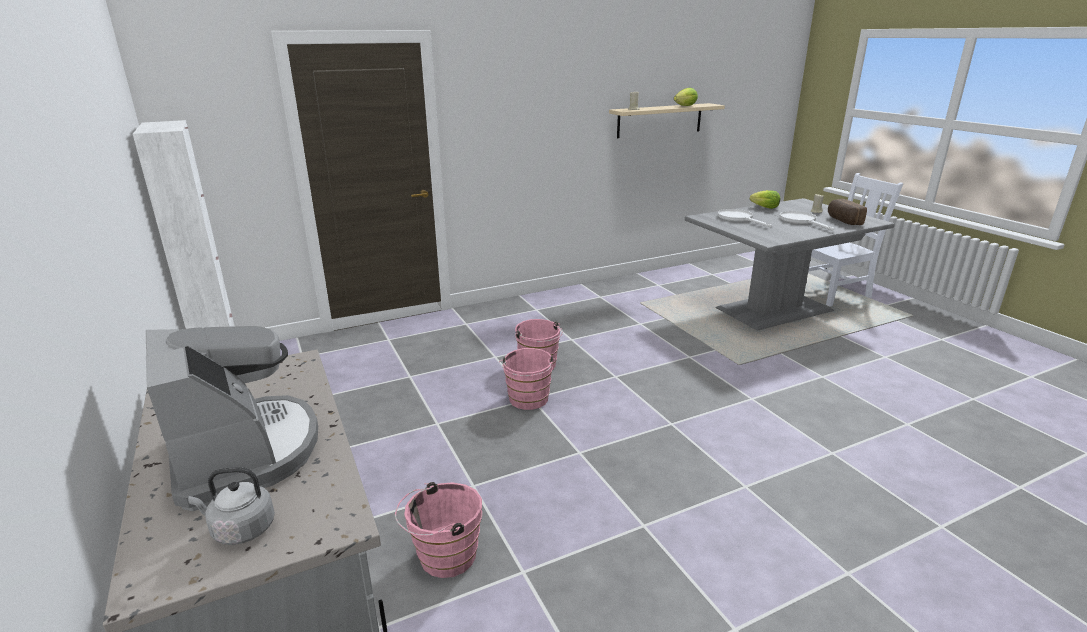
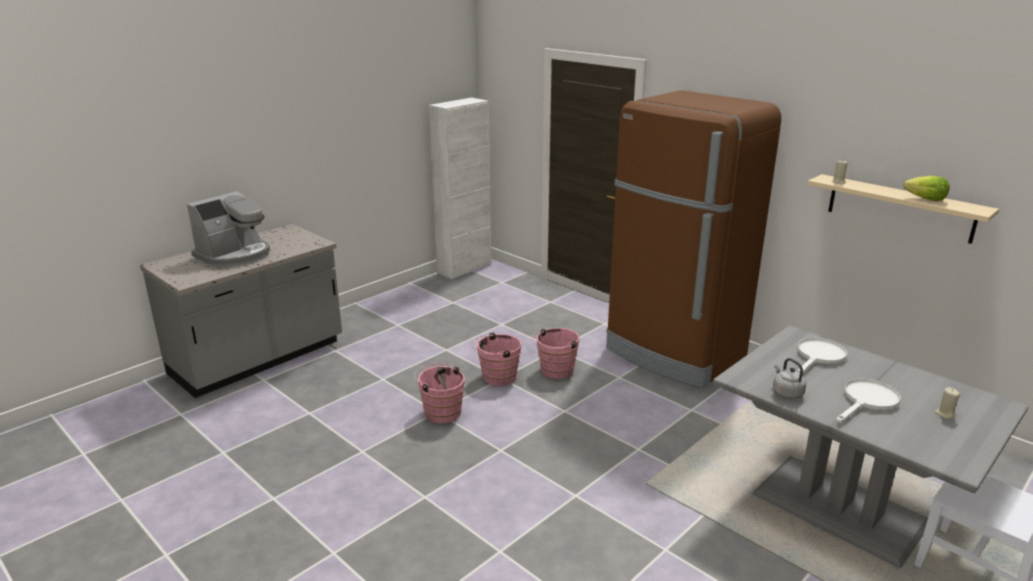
camera: 70 degrees right, 0 degrees up
(240, 529) = (183, 268): grey kettle -> grey kettle (786, 393)
(443, 557) = (315, 385): pink bucket -> pink bucket (441, 411)
(548, 308) = (674, 353): none -> brown fridge
(765, 208) = (907, 374): lettuce -> none
(842, 221) = (918, 435): bread -> none

